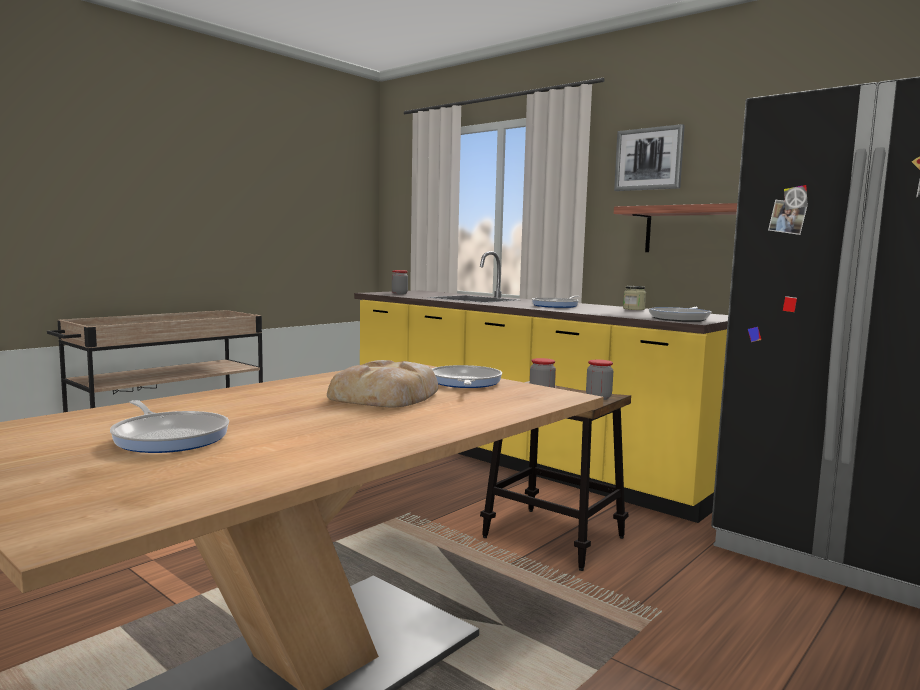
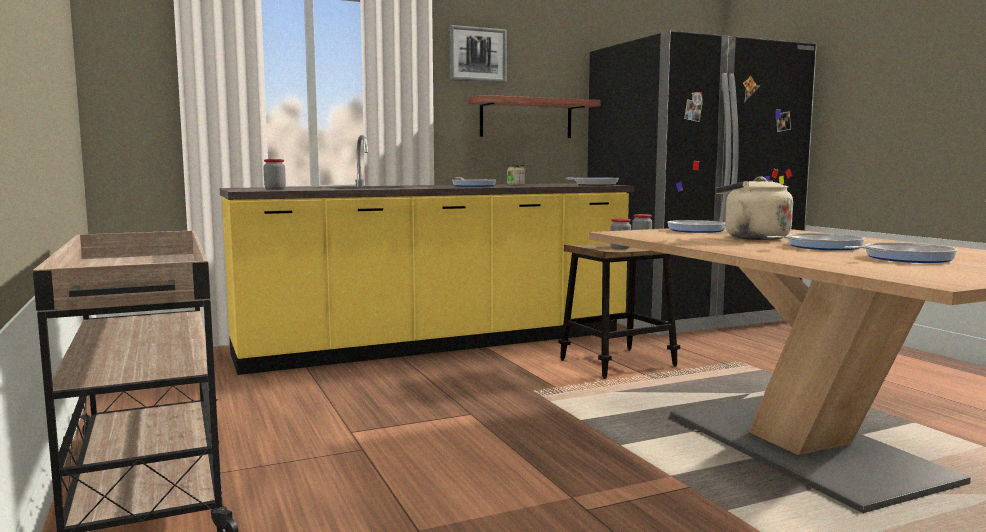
camera: 65 degrees left, 0 degrees up
(296, 414) = (820, 246): none -> frying pan
(386, 396) = (752, 238): bread -> beige kettle

